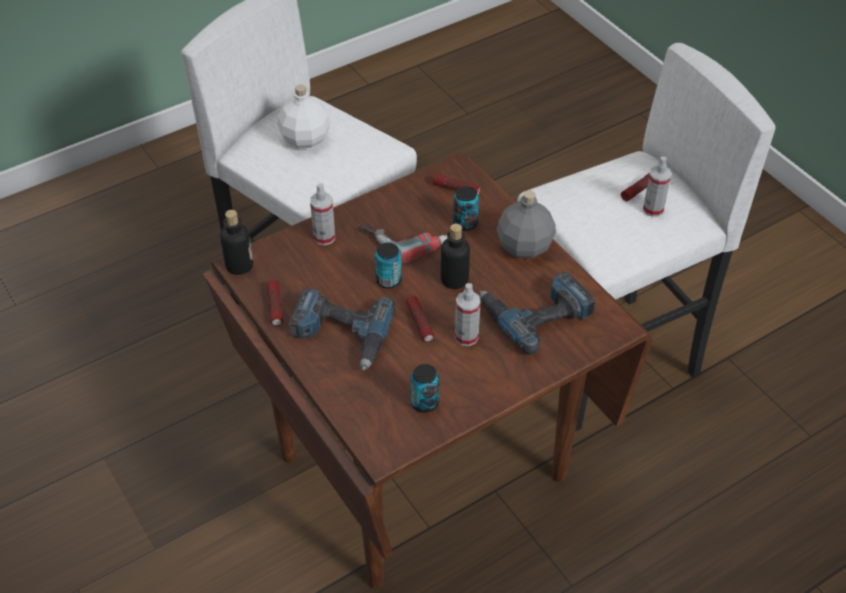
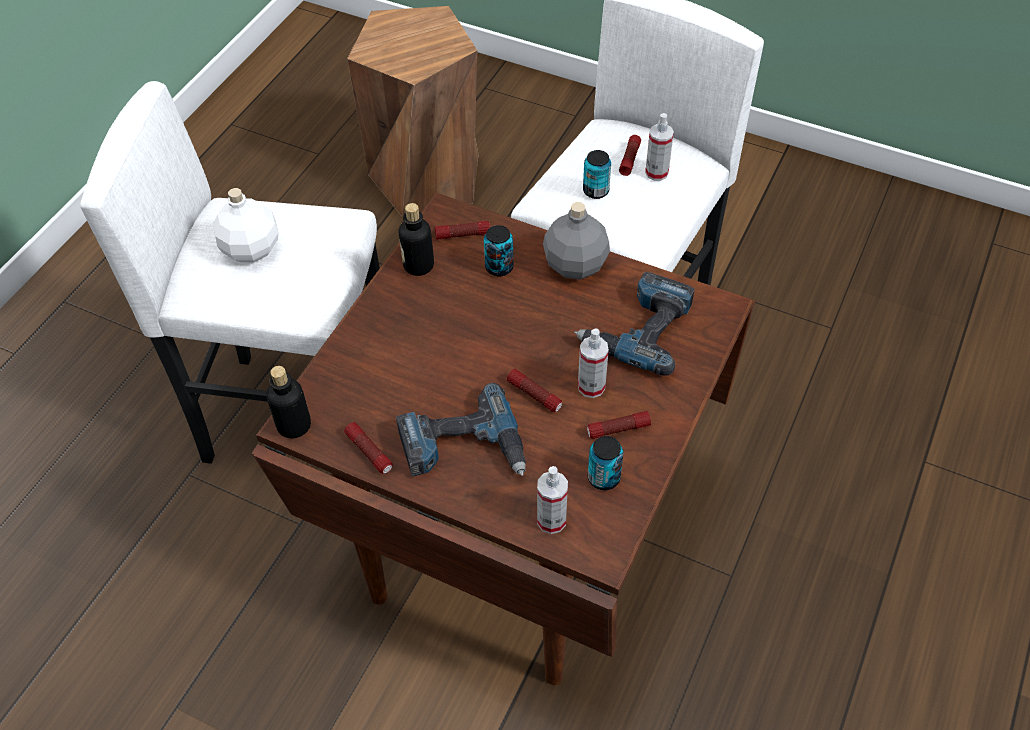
camera: 30 degrees left, 5 degrees up
(324, 237) = (364, 349): spray bottle -> spray bottle (551, 520)
(388, 280) = (468, 364): can -> can (595, 191)
(404, 237) = (448, 310): power drill -> none
(454, 279) = (533, 332): bottle -> bottle (418, 265)
(462, 375) = (618, 429): none -> flashlight
(541, 165) = (427, 177): none -> brown stool

